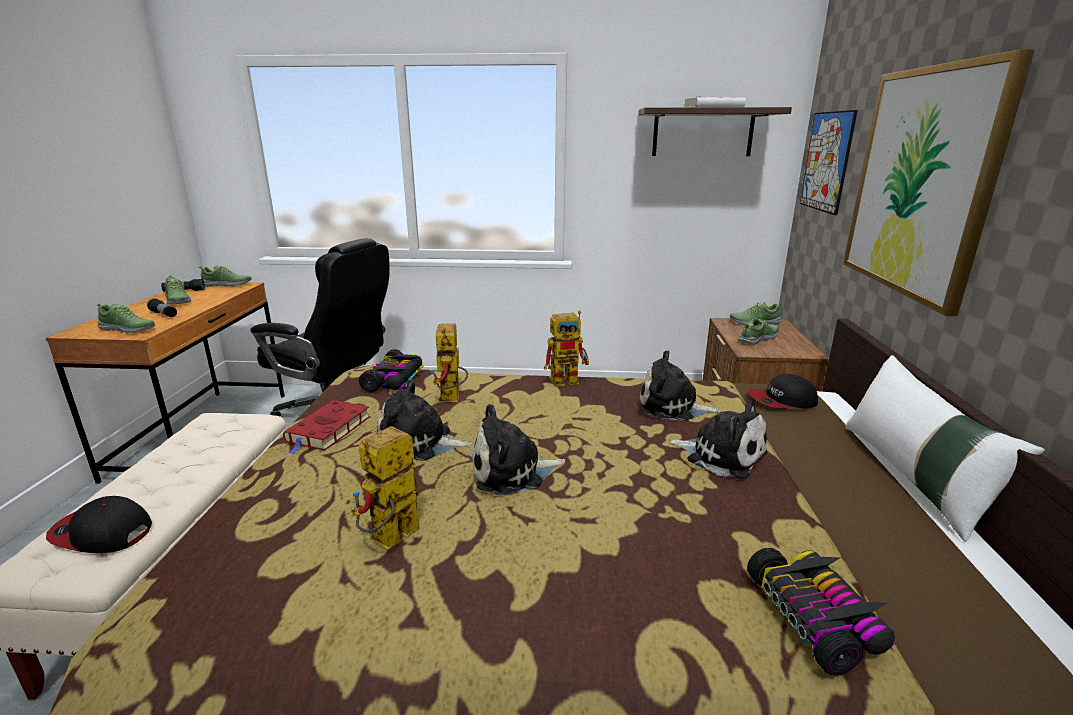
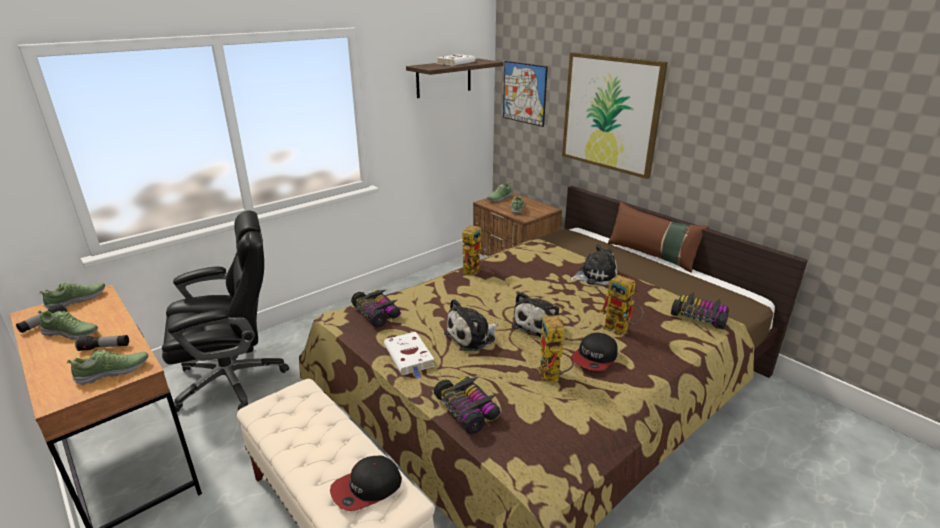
camera: 45 degrees left, 5 degrees up
(251, 512) = (468, 409): none -> toy car
(328, 430) = (410, 357): red book -> white book
(452, 399) = (437, 307): toy robot -> toy robot (621, 330)
(672, 407) = (541, 262): plush toy -> none
(782, 401) = (571, 240): cap -> cap (594, 358)
(913, 477) = (651, 255): white pillow -> brown pillow

